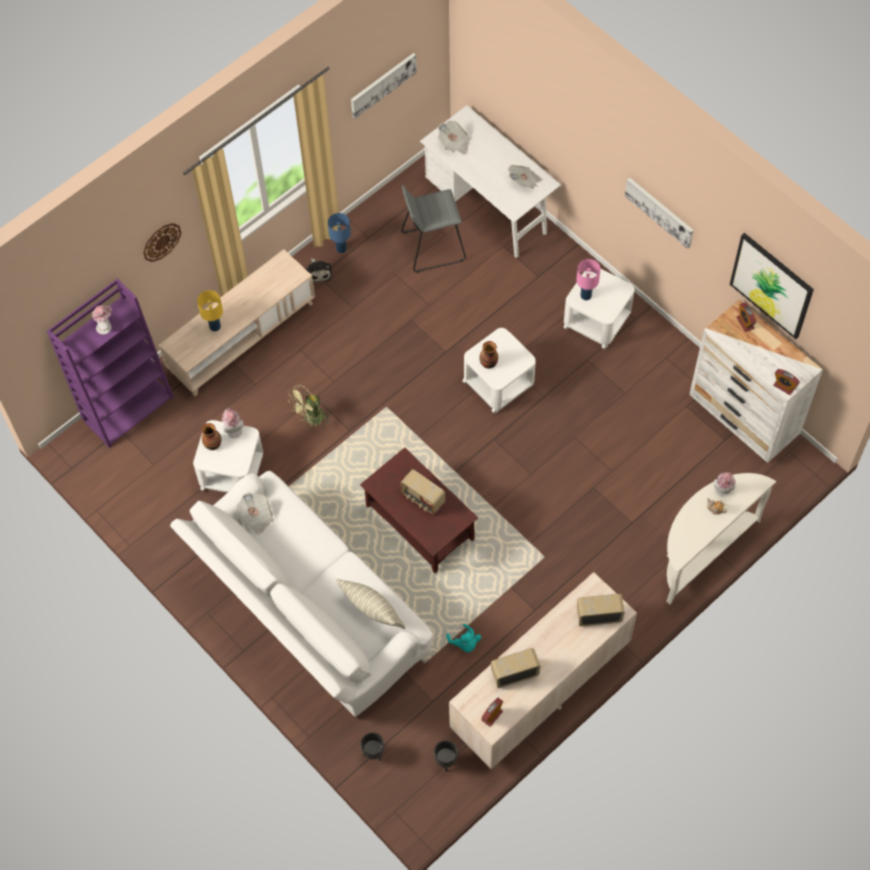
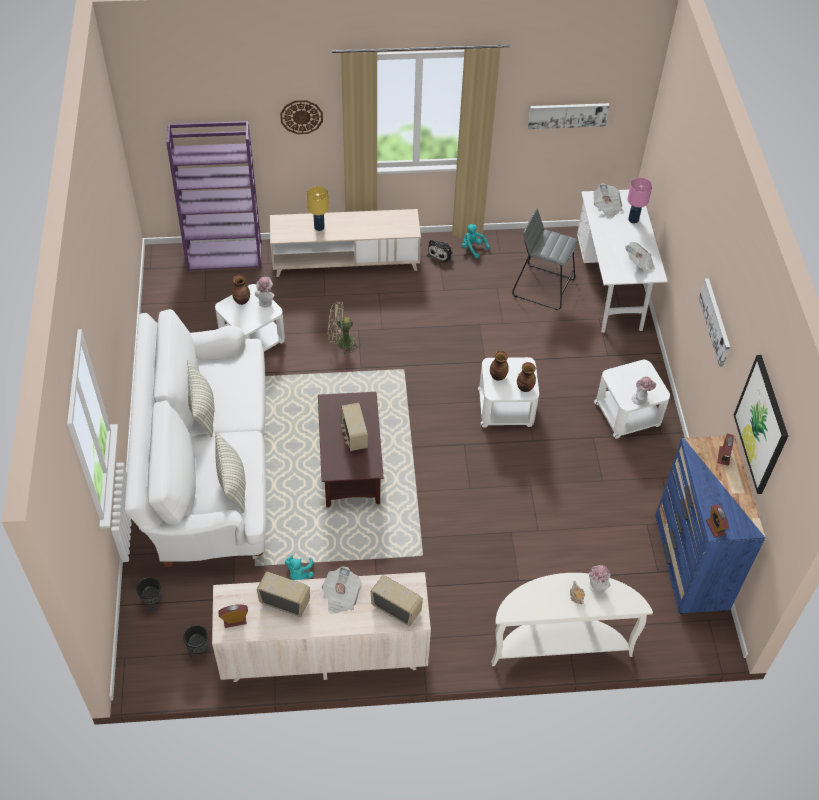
camera: 35 degrees right, 10 degrees down
(105, 326) = (218, 154): hat -> hat (641, 399)
(256, 517) = (216, 362): newspaper -> newspaper (341, 596)
(284, 567) = (202, 409): none -> pillow
(341, 248) = (473, 248): blue table lamp -> turquoise plush toy
(518, 358) = (524, 387): none -> vase
(586, 295) = (623, 378): pink table lamp -> pink table lamp (633, 220)
(743, 418) = (689, 566): white dresser -> blue dresser

